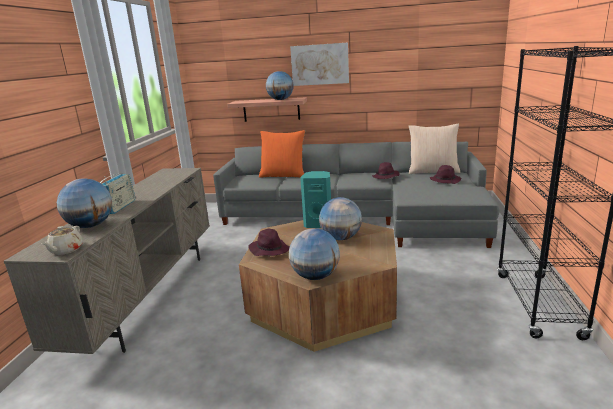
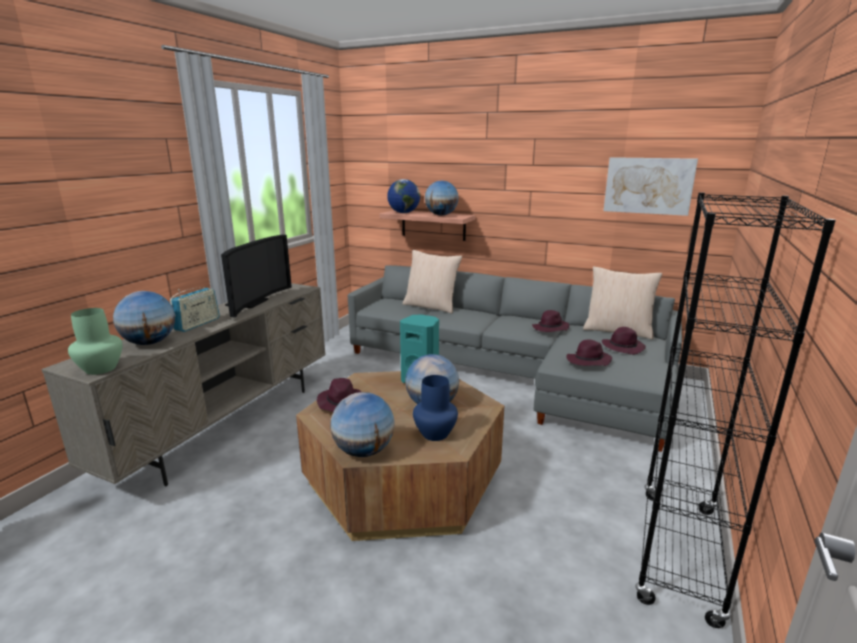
camera: 15 degrees right, 0 degrees up
(66, 250) = (101, 368): beige teapot -> green vase
(153, 186) = (252, 303): none -> television
(247, 101) = (403, 213): none -> globe
(283, 175) = (431, 306): orange pillow -> beige pillow
(320, 64) = (494, 176): picture -> picture (648, 185)
(359, 255) = (435, 433): none -> blue vase
(429, 192) = (588, 361): none -> purple hat

